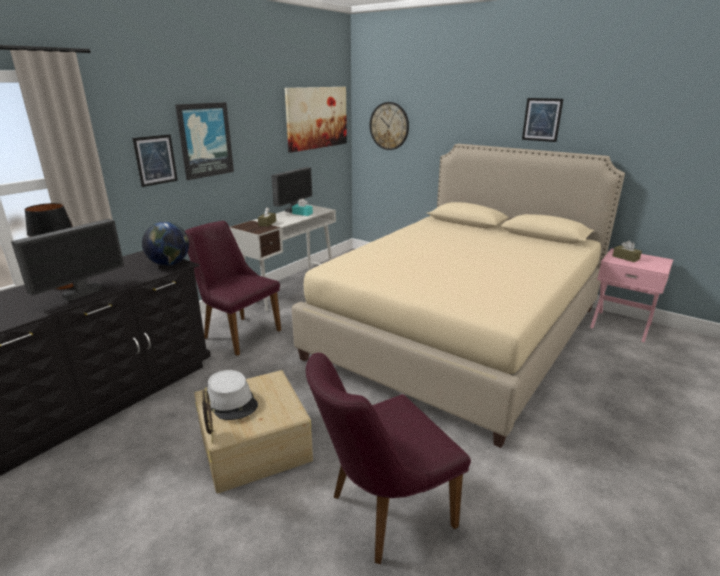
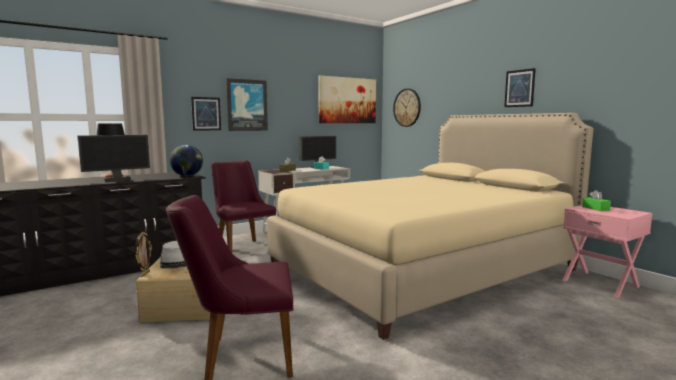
camera: 20 degrees right, 15 degrees down
(625, 258) = (595, 208): brown tissue box -> green tissue box

